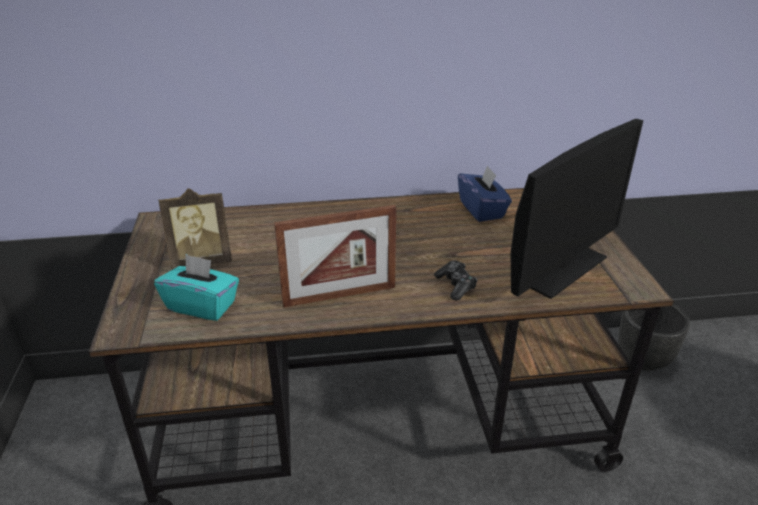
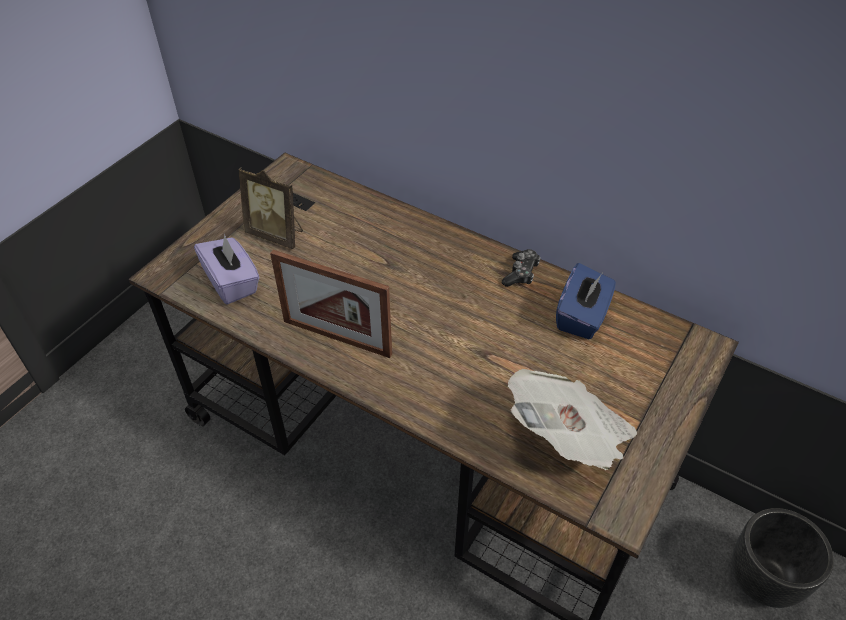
camera: 40 degrees right, 15 degrees up
(202, 306) = (232, 282): turquoise tissue box -> purple tissue box
(456, 285) = (443, 391): game controller -> game controller (521, 273)
(560, 268) = (569, 436): monitor -> newspaper

